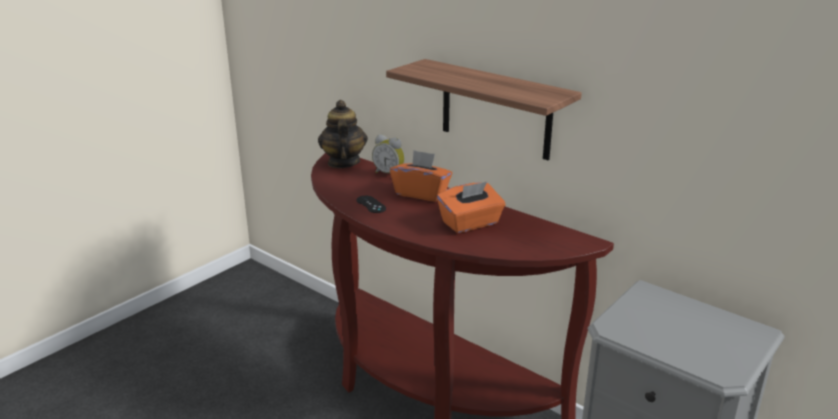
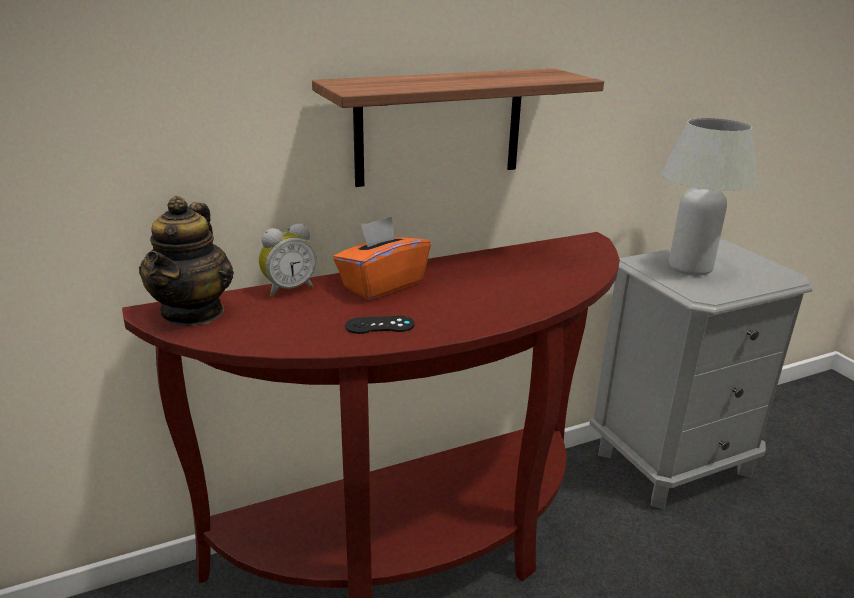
camera: 65 degrees left, 0 degrees up
(343, 163) = (194, 312): teapot -> teapot turned 105 degrees counterclockwise
(470, 223) = (501, 279): orange tissue box -> none
(667, 316) = (690, 268): none -> white table lamp

